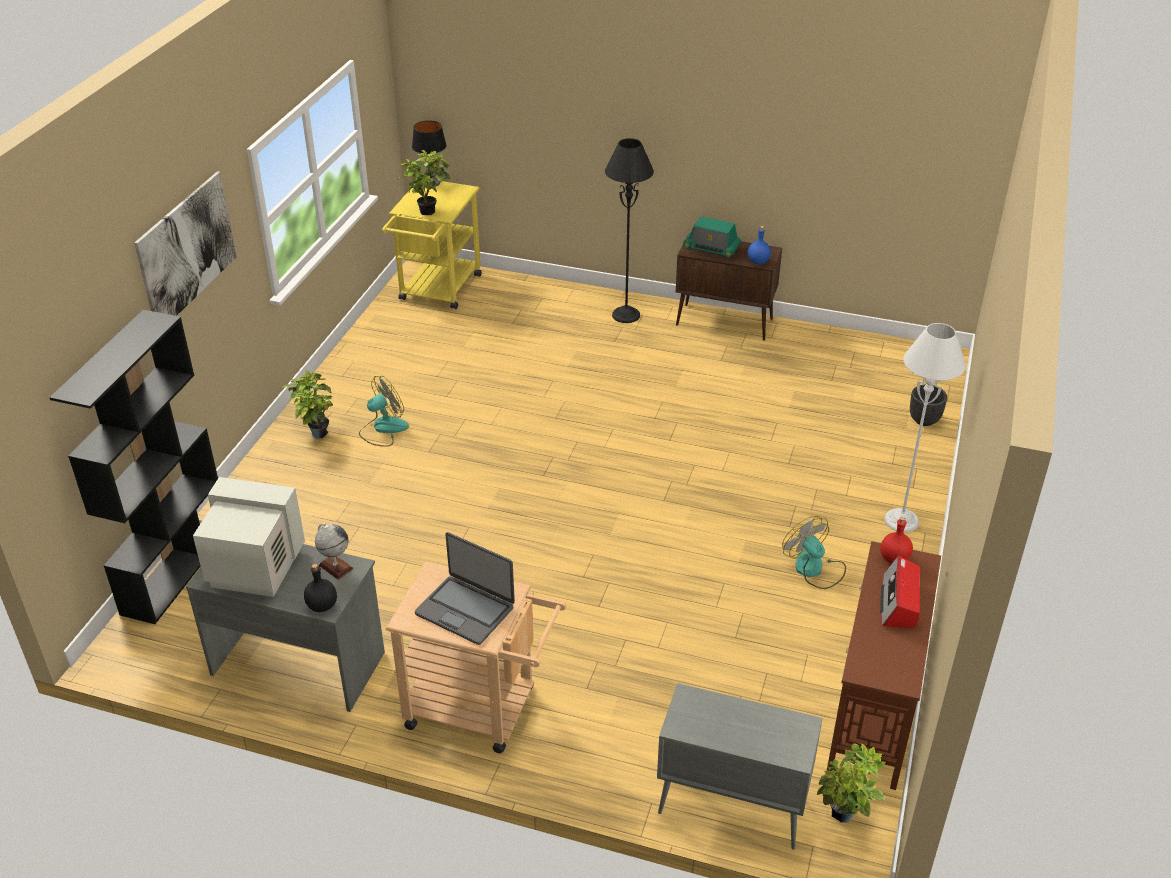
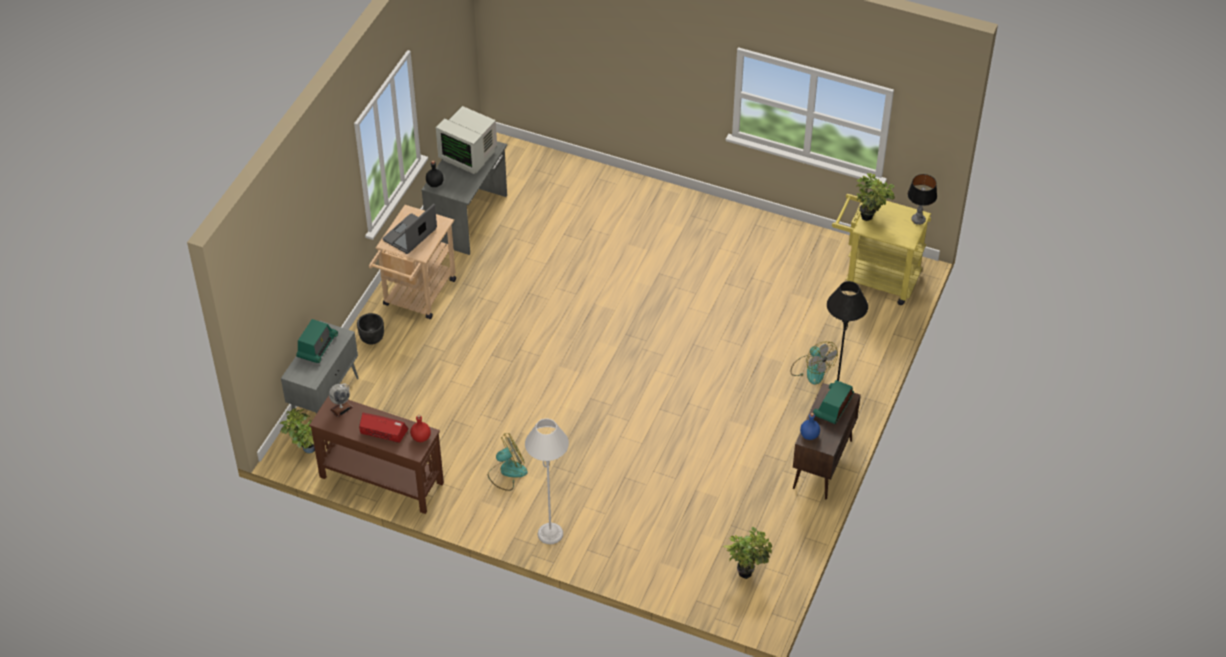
camera: 95 degrees right, 10 degrees up
(176, 569) = (554, 160): black bookcase -> none
(187, 250) = (652, 47): picture -> none
(255, 569) = (469, 156): monitor -> monitor turned 105 degrees clockwise
(316, 432) = (686, 214): potted plant -> potted plant (747, 571)
(335, 567) = (465, 188): globe -> globe (341, 408)
(383, 429) = (687, 249): fan -> fan (811, 369)
(724, 730) = (317, 347): none -> radio
(924, 420) = (670, 578): black planter -> black planter (372, 339)

